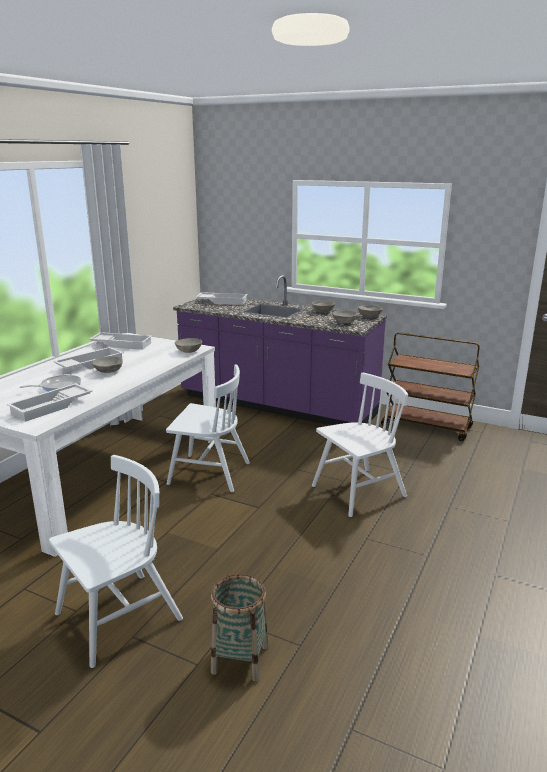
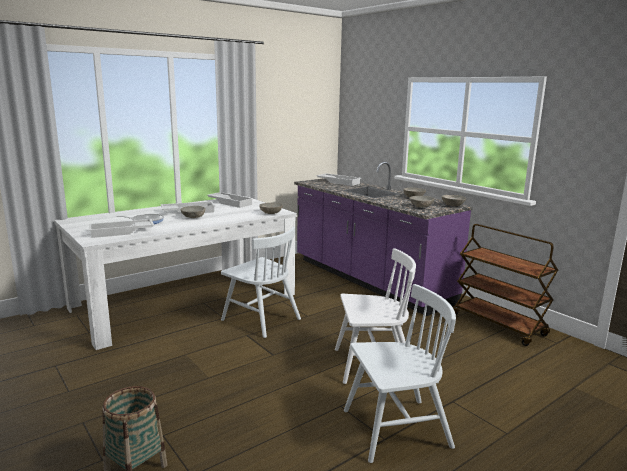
camera: 25 degrees right, 5 degrees down
(118, 617) = (88, 405): white chair -> white chair (395, 429)

